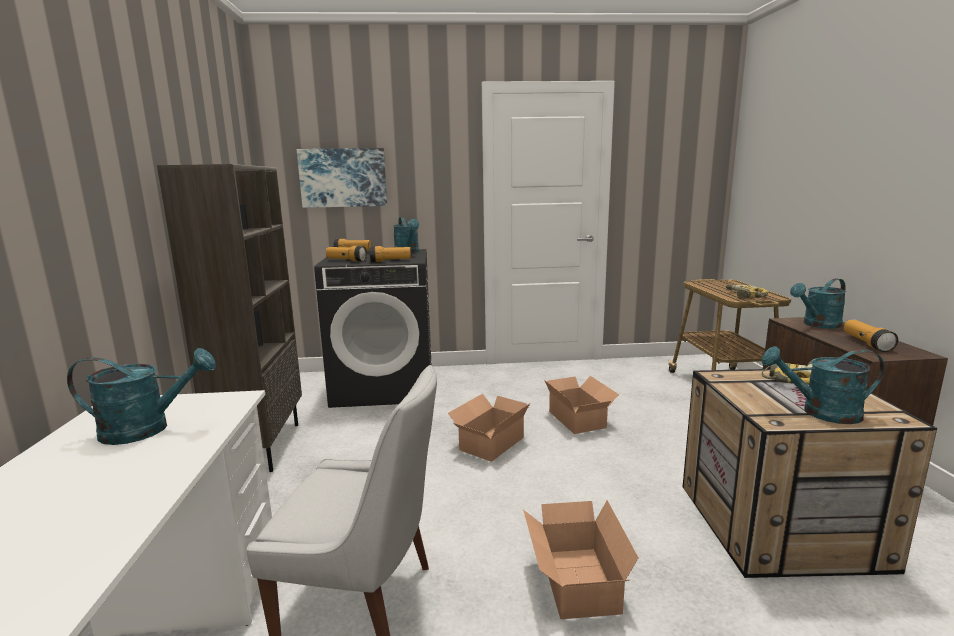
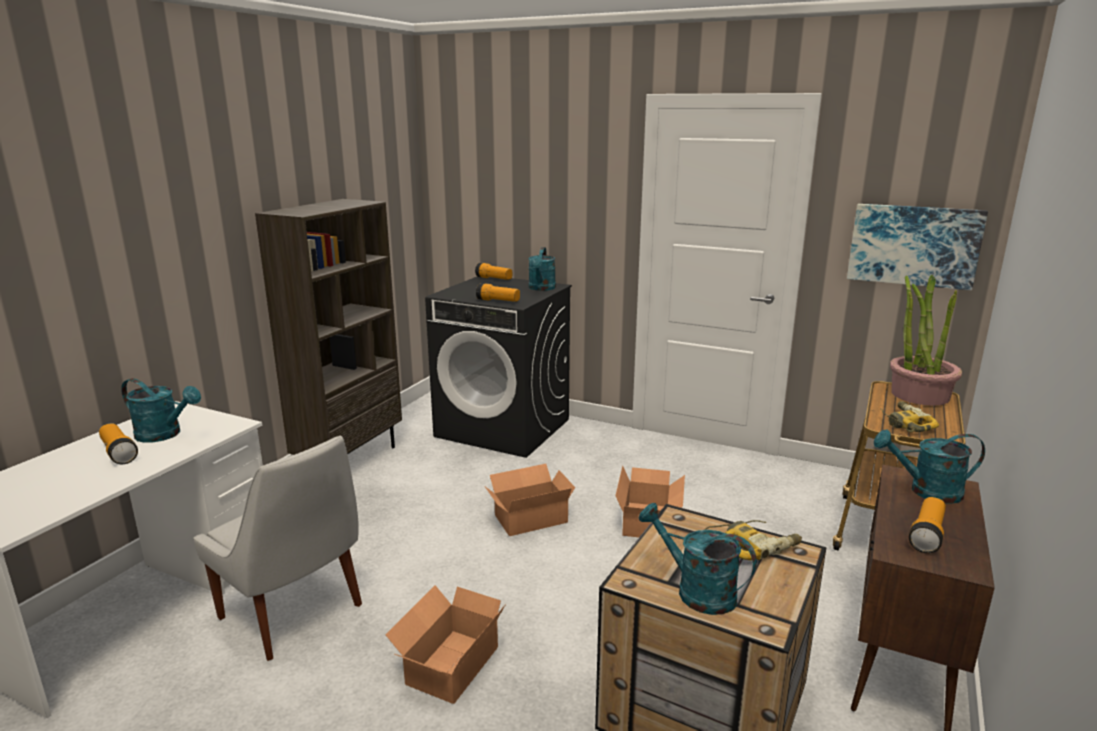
camera: 30 degrees right, 5 degrees up
(343, 178) = (496, 197): picture -> picture (913, 245)
(346, 260) = (463, 293): flashlight -> flashlight (119, 453)
(720, 283) = (919, 394): none -> potted plant

